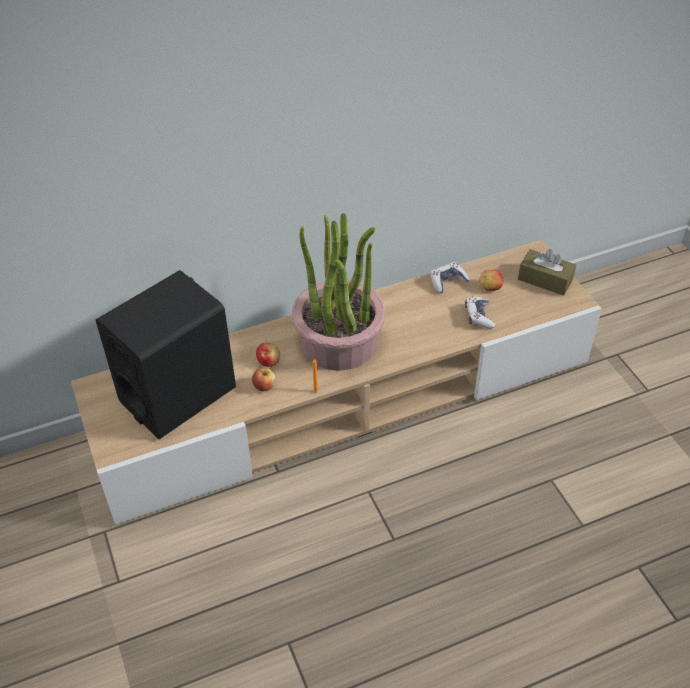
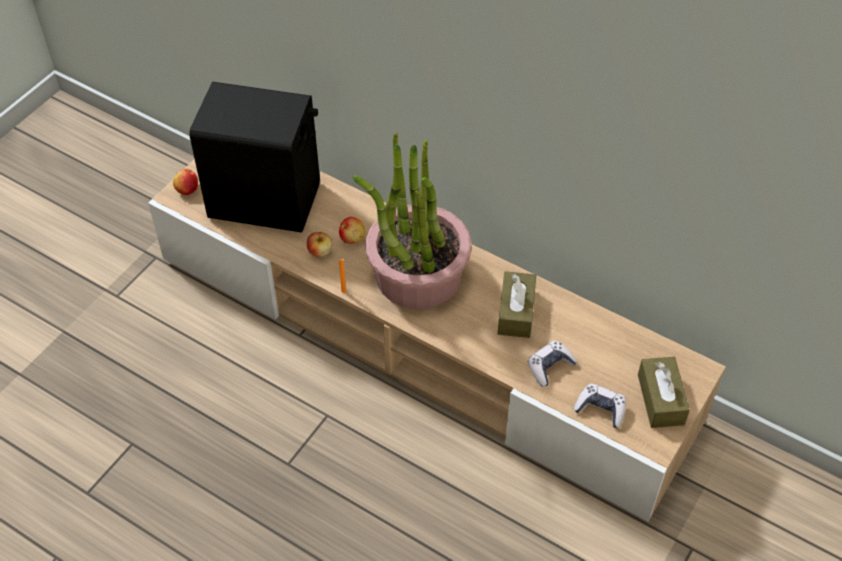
camera: 55 degrees right, 5 degrees up
(418, 309) = (516, 312): none -> brown tissue box
(447, 282) = (577, 316): game controller -> game controller (600, 409)
(490, 287) = (603, 356): apple -> apple (187, 189)

